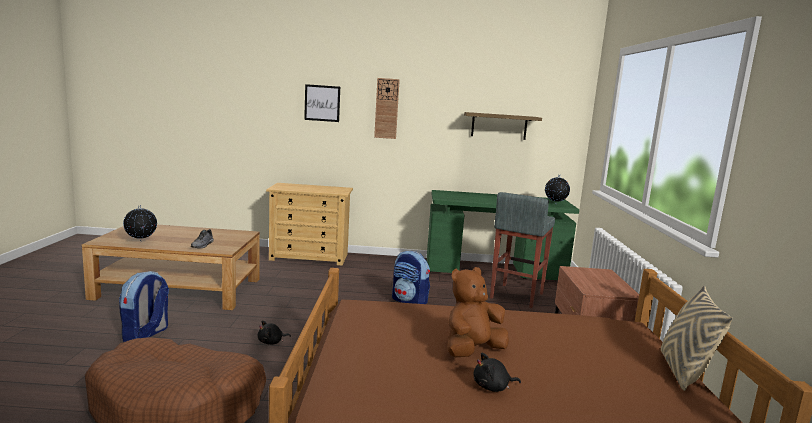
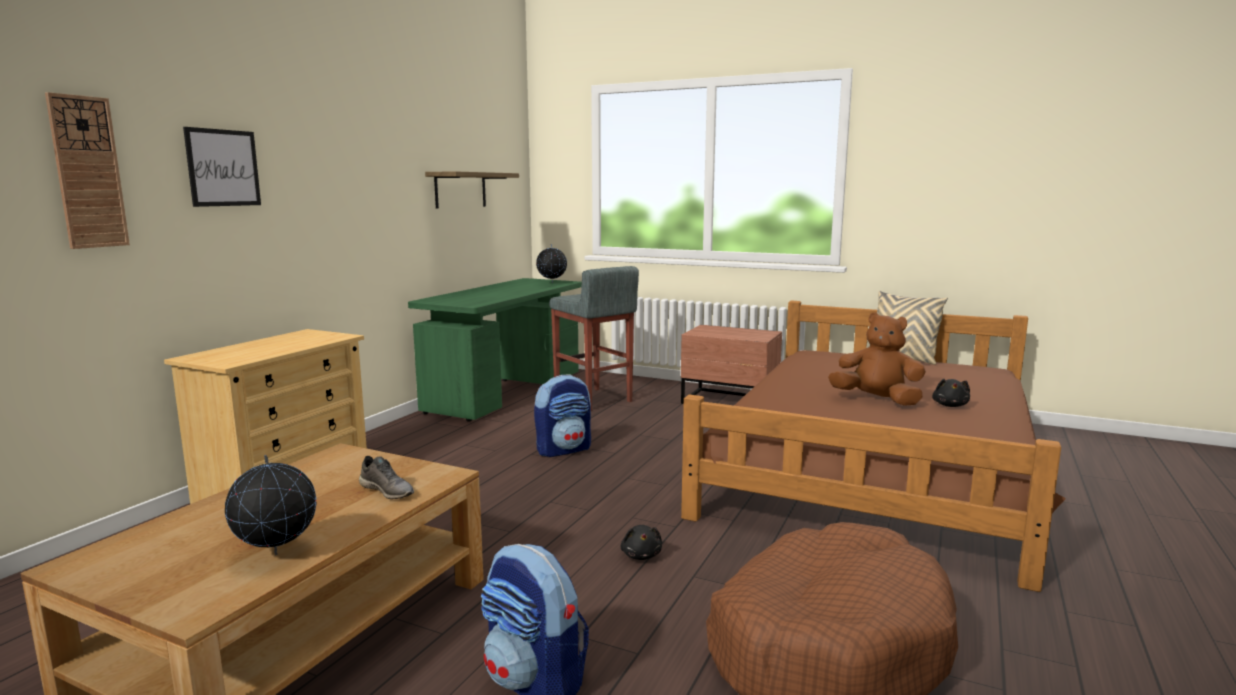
camera: 65 degrees left, 0 degrees up
(386, 108) = (331, 172): wall clock -> wall clock (88, 172)
(472, 351) = (877, 400): brown plush toy -> brown plush toy turned 135 degrees clockwise

